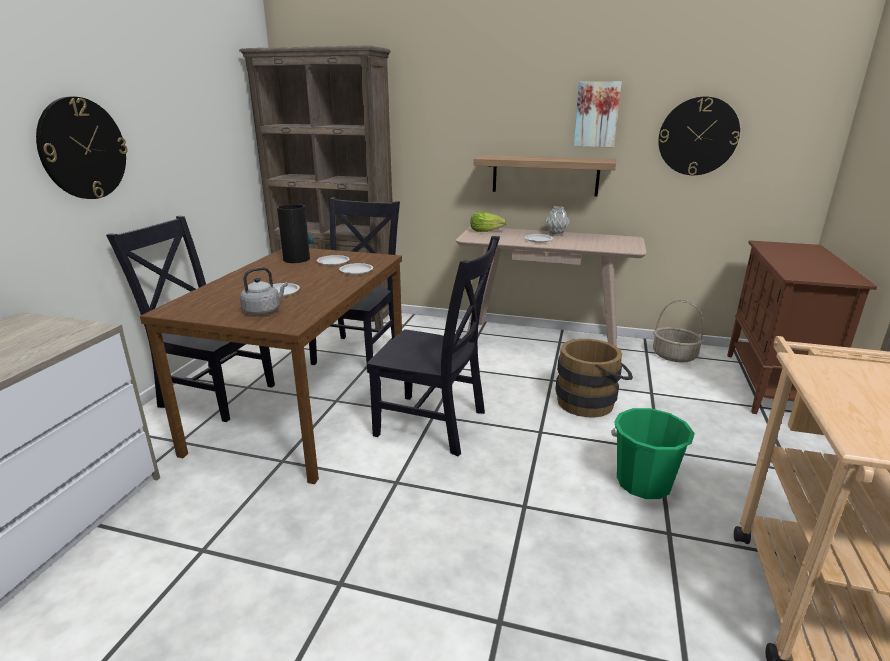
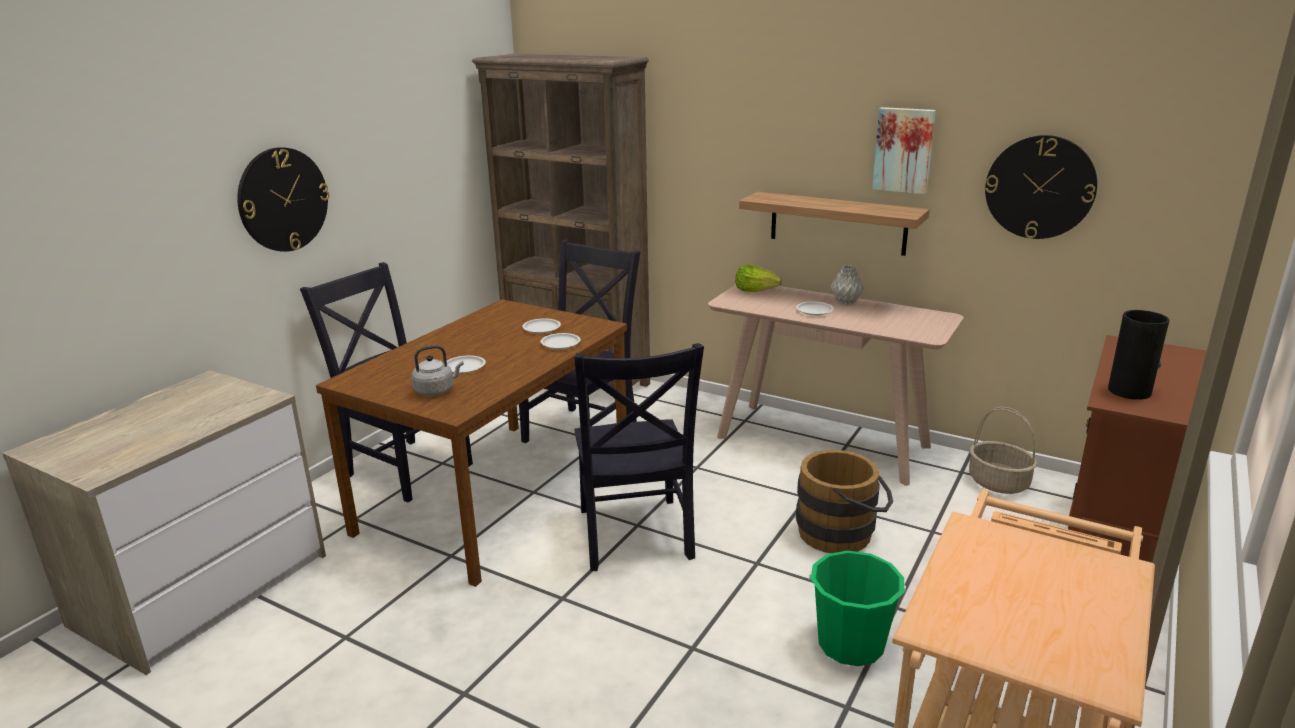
camera: 15 degrees right, 0 degrees up
(297, 259) = (504, 320): vase -> vase (1129, 390)
(435, 425) = (634, 537): black chair -> black chair turned 45 degrees clockwise

